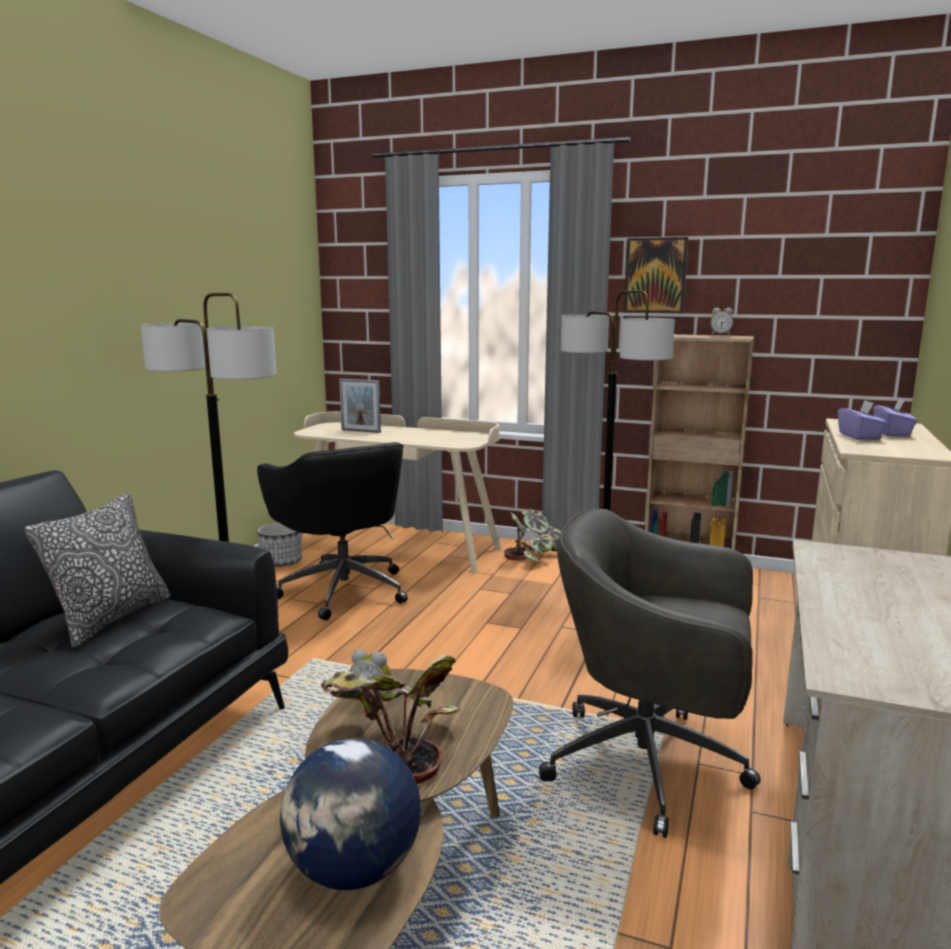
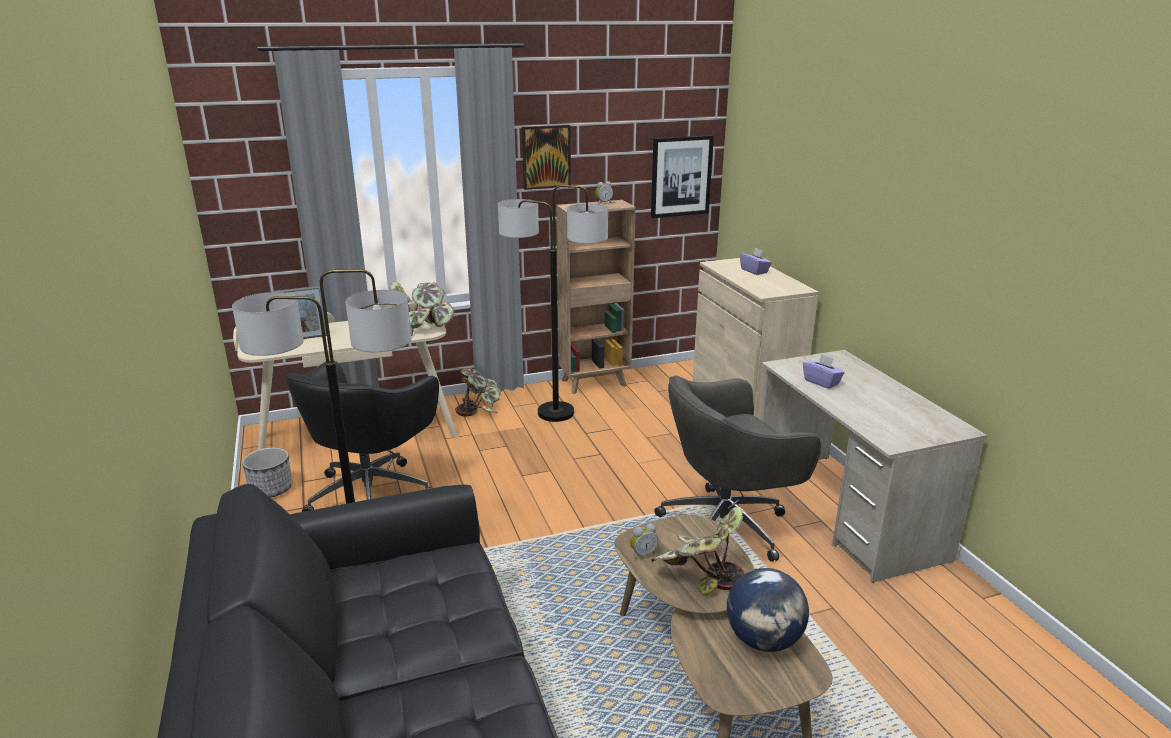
camera: 40 degrees left, 10 degrees up
(111, 618) = (394, 590): pillow -> none
(343, 589) = (372, 493): black office chair -> black office chair turned 90 degrees clockwise
(462, 441) = (422, 328): none -> potted plant
(850, 313) = (681, 176): none -> picture
(859, 436) = (746, 279): purple tissue box -> purple tissue box (821, 382)

